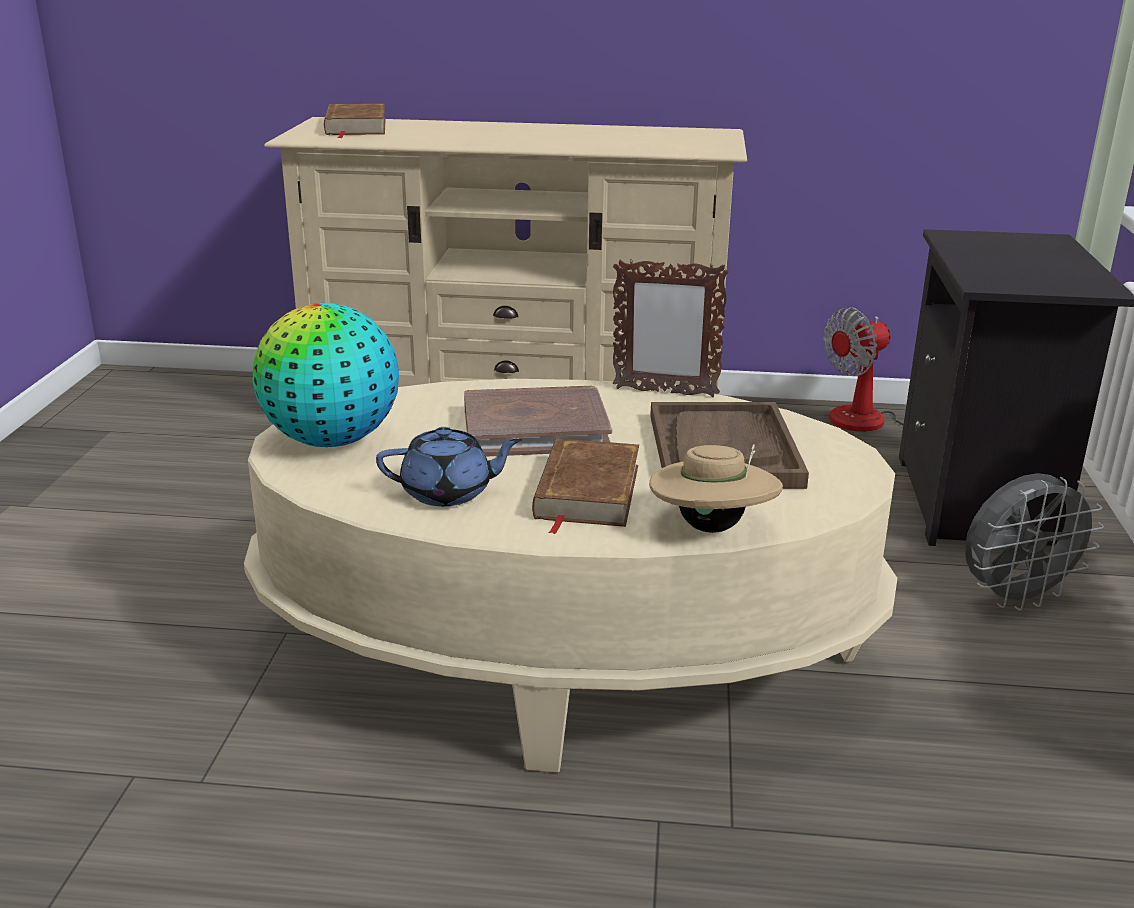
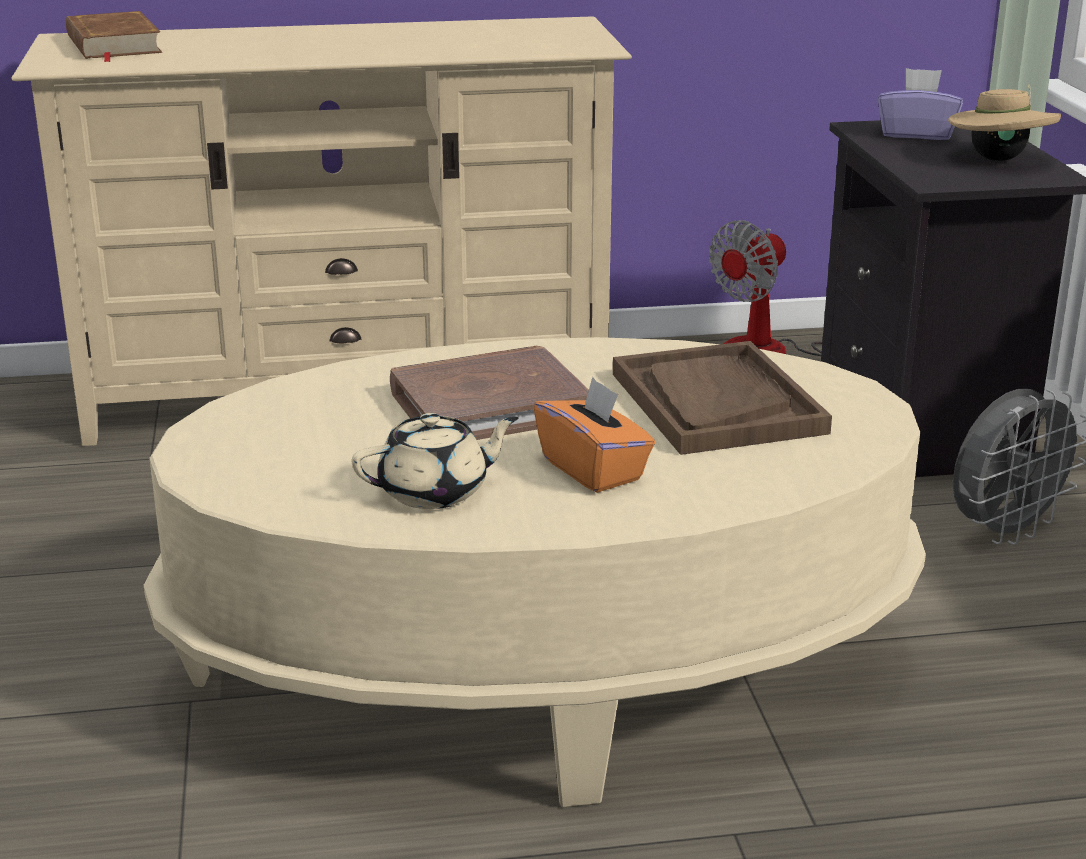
camera: 15 degrees left, 0 degrees up
(331, 441) = (252, 449): globe -> none
(448, 492) = (435, 492): blue teapot -> beige teapot
(586, 491) = (593, 469): brown book -> orange tissue box
(664, 392) = (611, 344): picture frame -> none
(712, 527) = (755, 490): beige hat -> beige hat (998, 159)
(994, 244) = (916, 133): none -> purple tissue box

